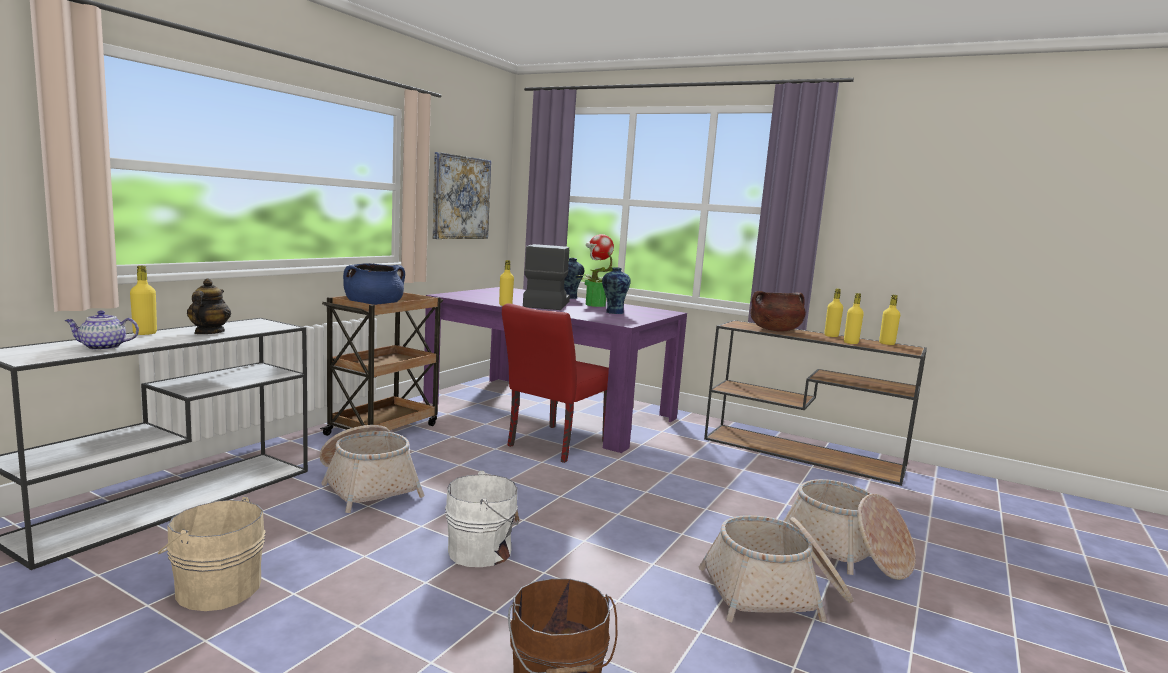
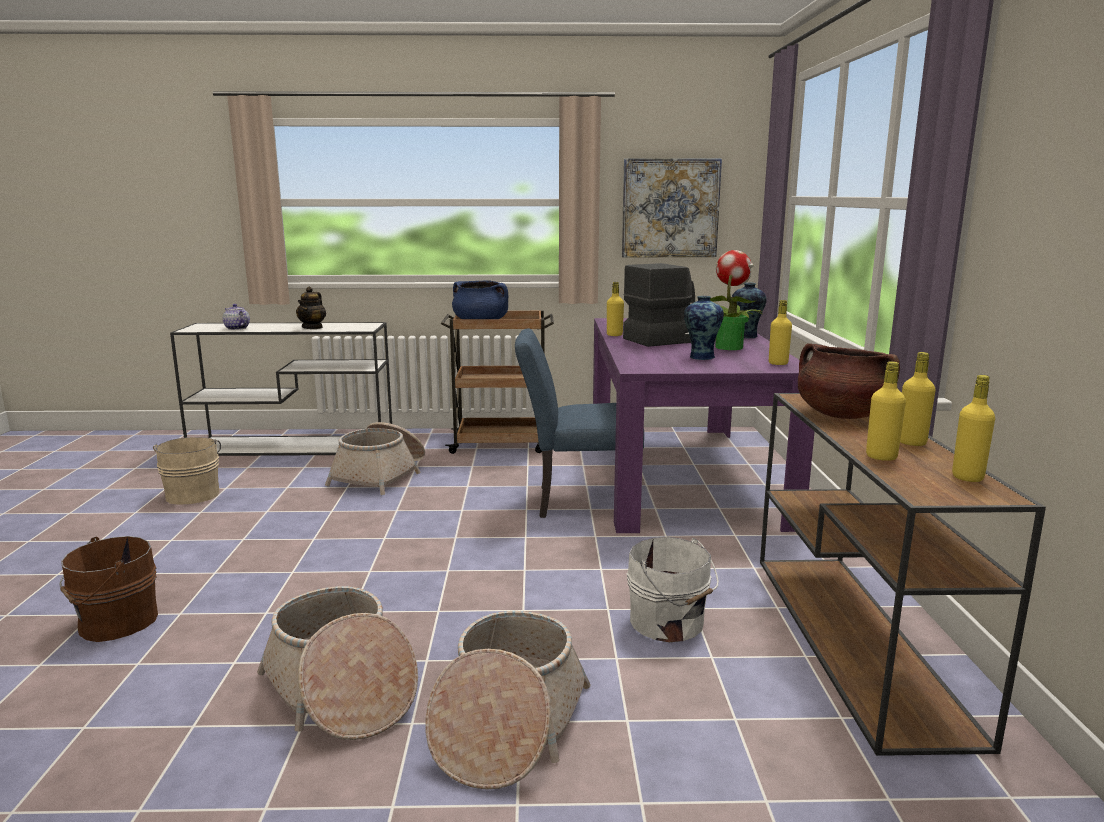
camera: 60 degrees right, 5 degrees up
(145, 333) = (286, 323): yellow bottle -> yellow bottle (778, 363)
(209, 332) = (312, 327): teapot -> teapot turned 135 degrees clockwise
(483, 551) = (309, 541): white bucket -> white bucket (669, 624)
(553, 445) = (577, 502): red chair -> blue chair

